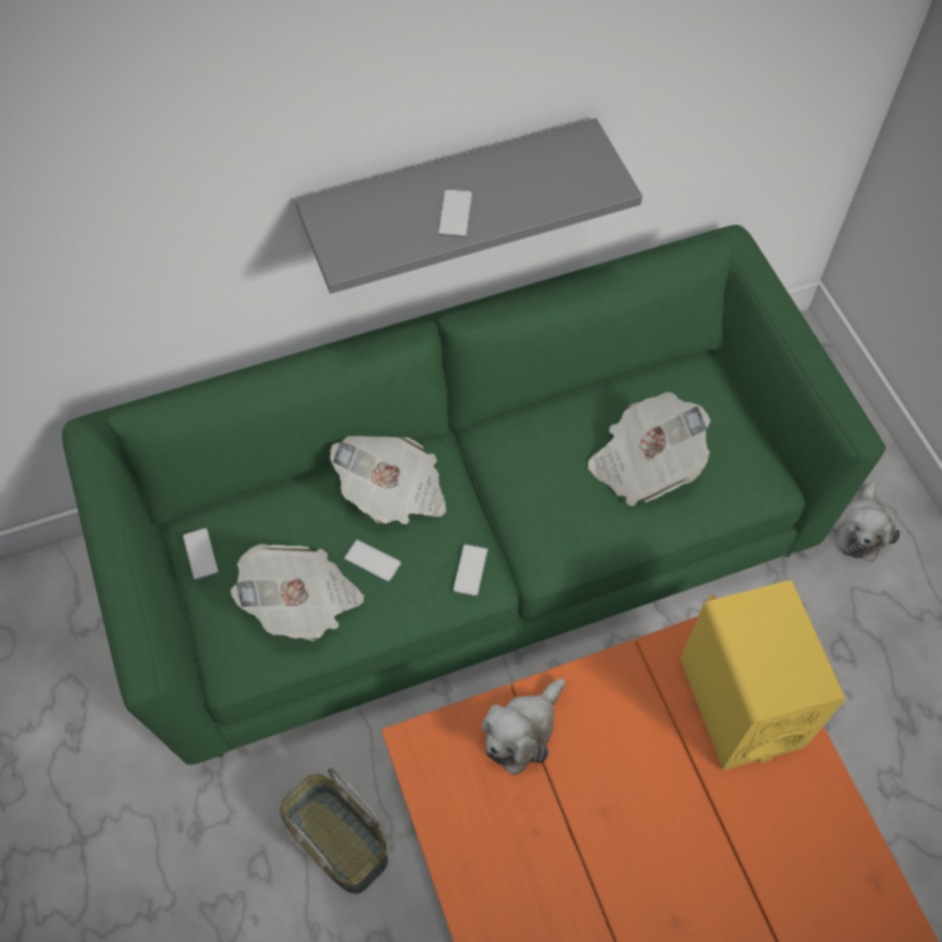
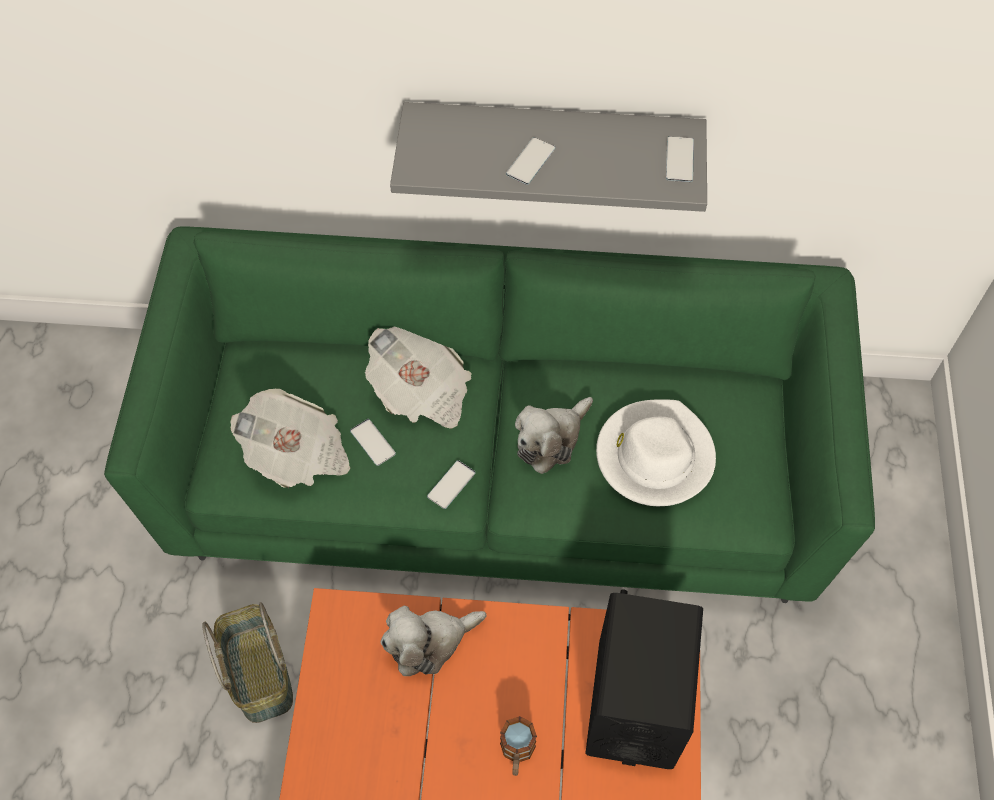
camera: 25 degrees right, 0 degrees up
(200, 554) = (238, 379): phone -> phone (679, 159)
(644, 464) = (654, 455): newspaper -> white hat
(659, 798) = (517, 753): none -> mug
(740, 702) = (634, 703): yellow speaker -> black speaker
(860, 529) = (869, 607): plush toy -> plush toy (551, 439)

